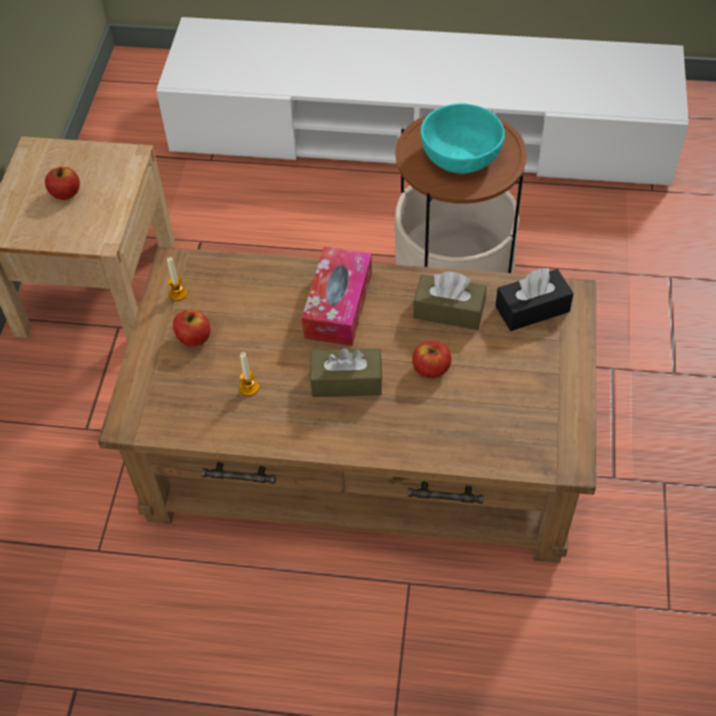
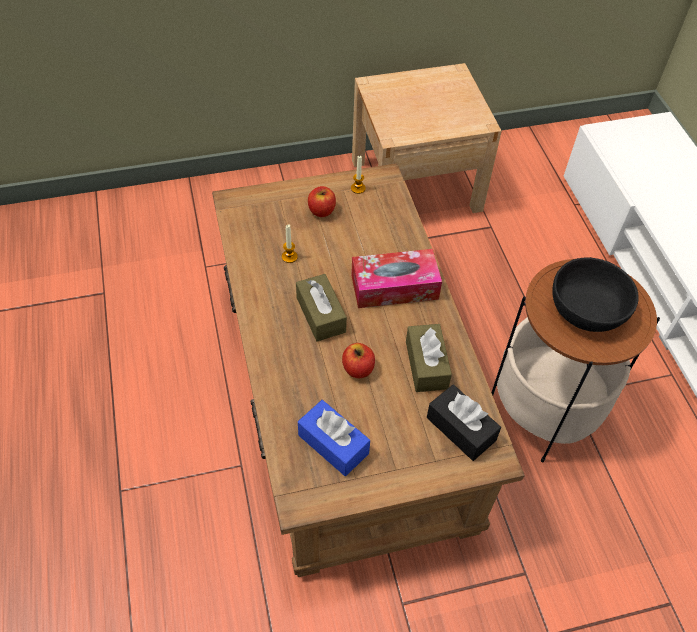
camera: 65 degrees right, 0 degrees up
(66, 193) = (425, 103): apple -> none
(460, 155) = (587, 309): turquoise bowl -> black bowl
(514, 416) = (333, 444): none -> blue tissue box

